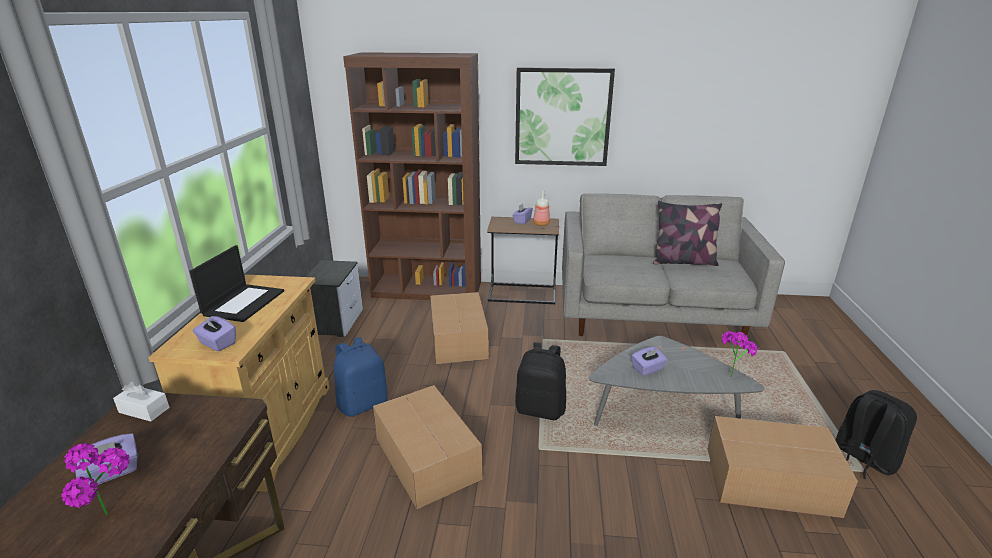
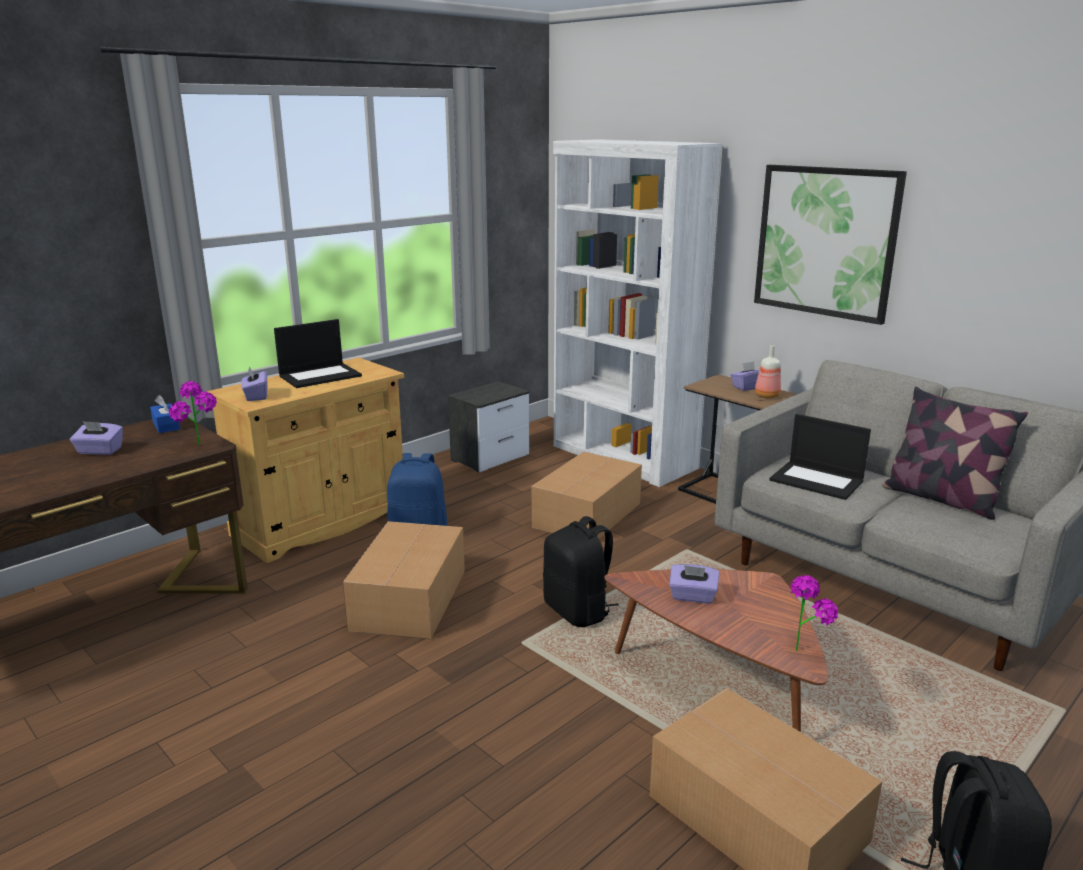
camera: 40 degrees right, 5 degrees down
(114, 517) = (64, 473): potted plant -> potted plant (200, 447)
(144, 410) = (166, 425): white tissue box -> blue tissue box
(427, 290) = (623, 457): brown bookcase -> white bookcase
(622, 270) = (818, 480): none -> laptop
(662, 414) = (720, 683): grey coffee table -> brown coffee table

